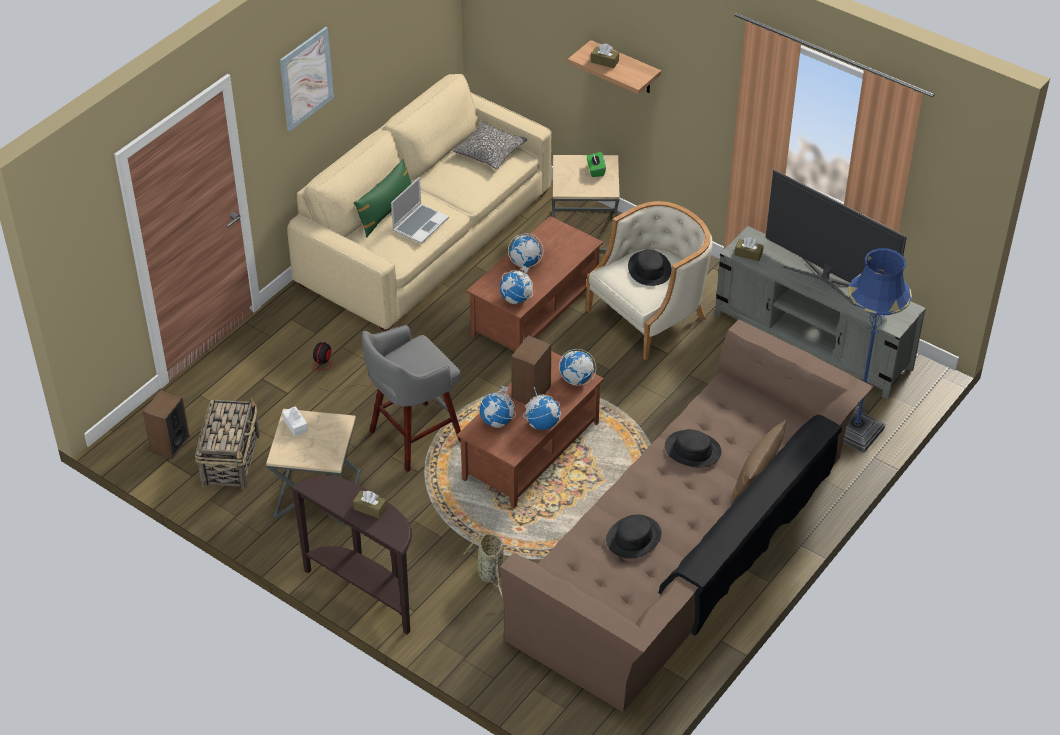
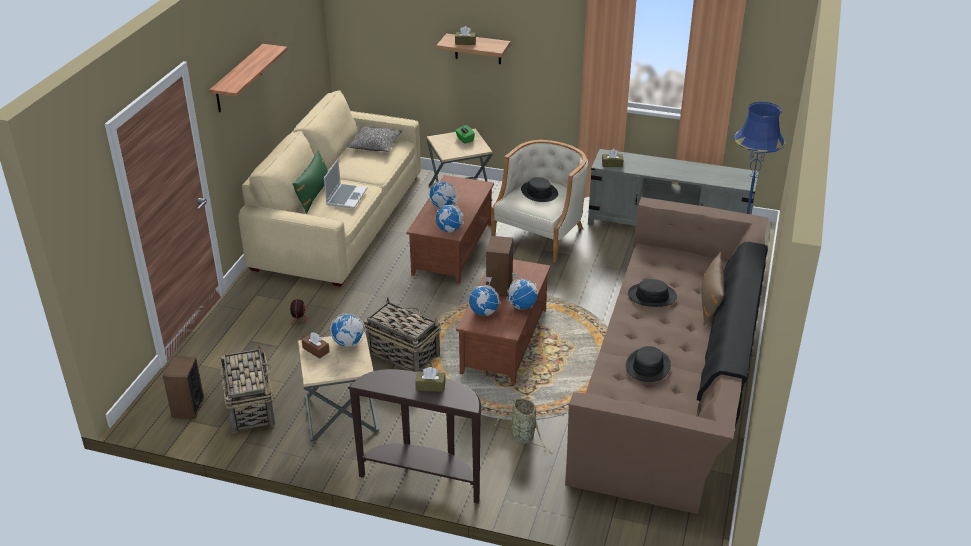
camera: 20 degrees left, 10 degrees down
(295, 425) = (316, 350): white tissue box -> brown tissue box
(306, 78) = (238, 79): picture -> shelf
(413, 438) = (402, 354): grey stool -> basket
(576, 380) = (530, 271): globe -> globe (348, 343)
(827, 278) = (678, 167): television -> none

